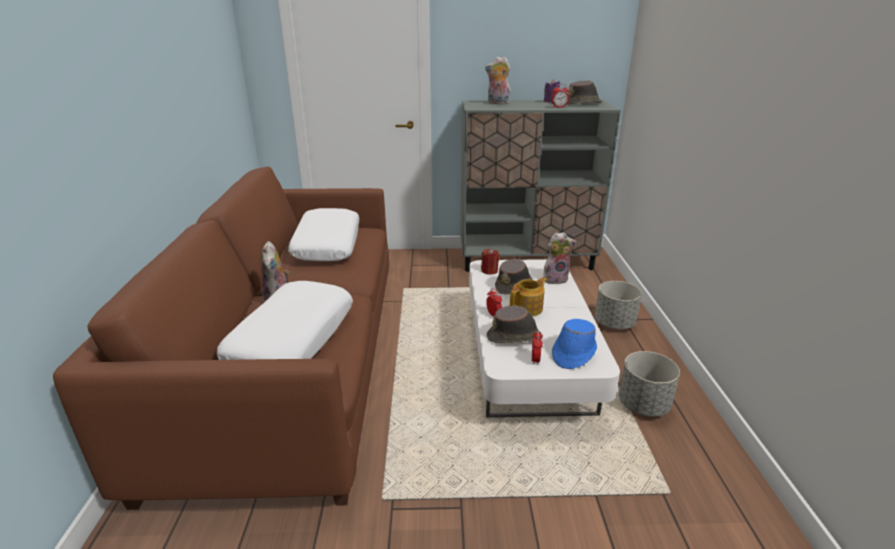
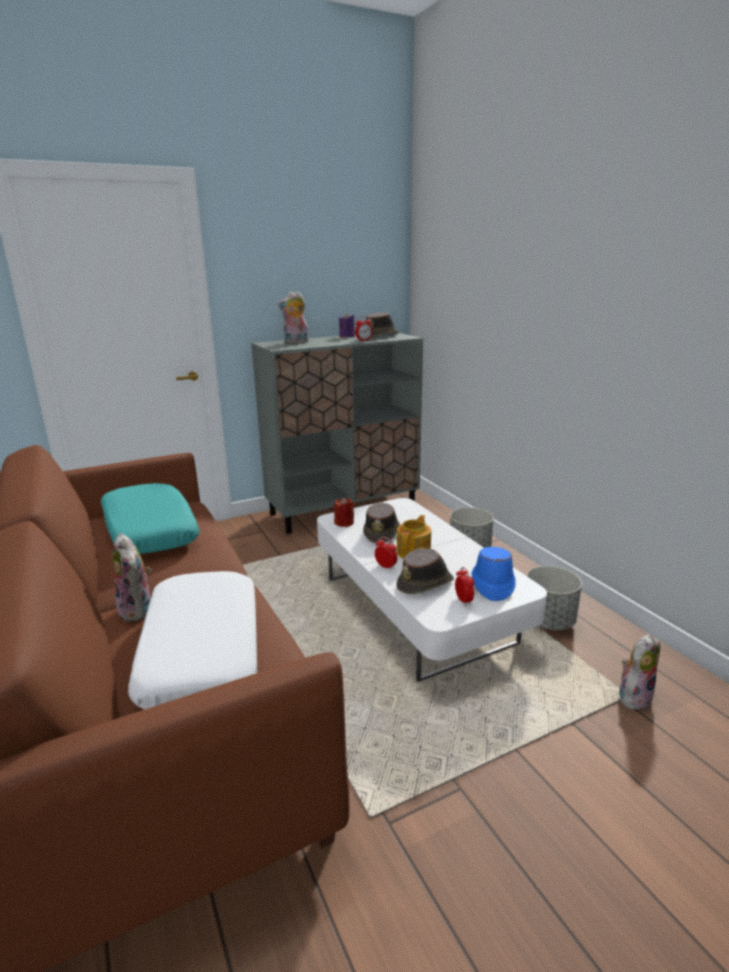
camera: 25 degrees left, 5 degrees down
(327, 245) = (149, 531): white pillow -> turquoise pillow
(555, 279) = (416, 516): plush toy -> plush toy (634, 696)

